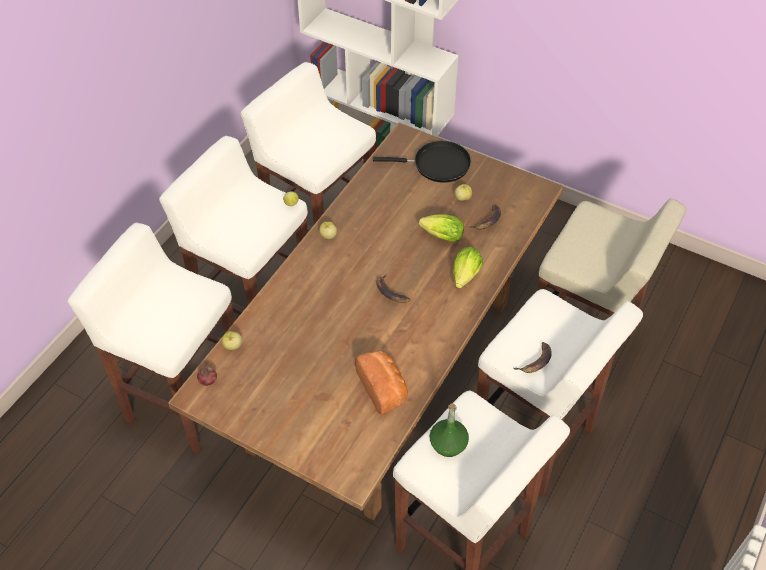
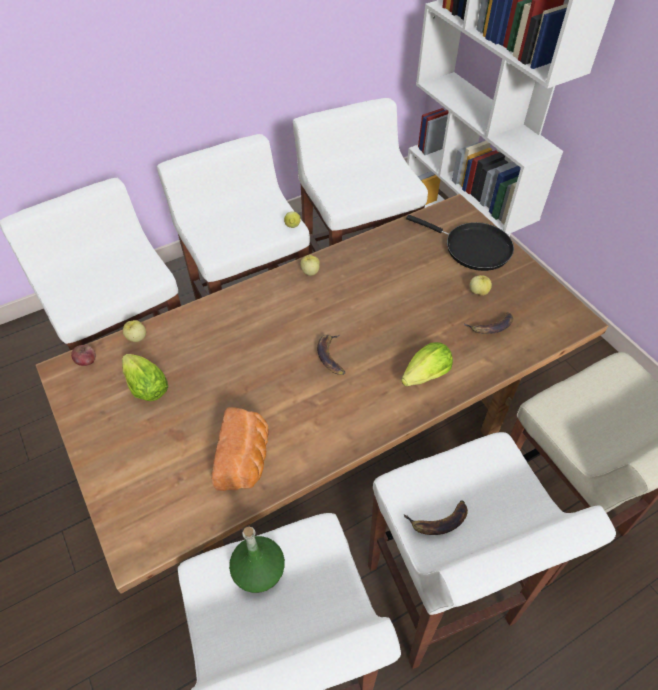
camera: 30 degrees right, 0 degrees up
(440, 236) = (426, 320): lettuce -> lettuce (145, 385)

